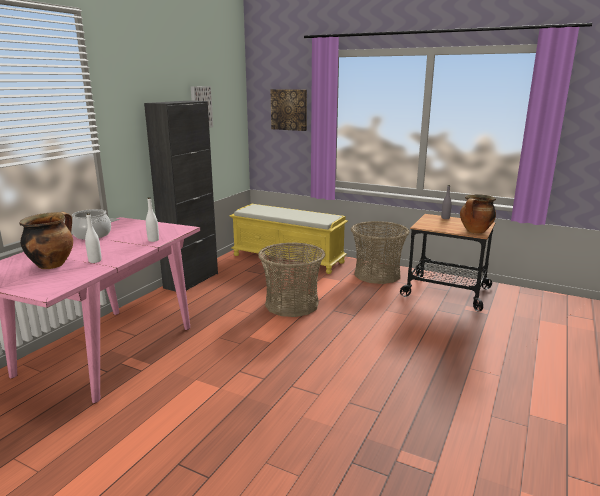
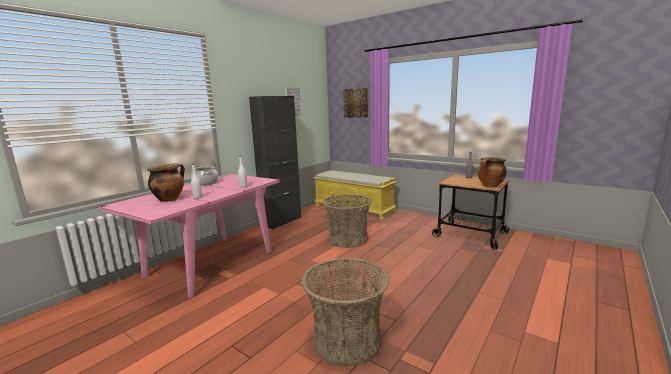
camera: 10 degrees right, 5 degrees down
(377, 274) = (418, 221): basket -> basket (347, 341)

